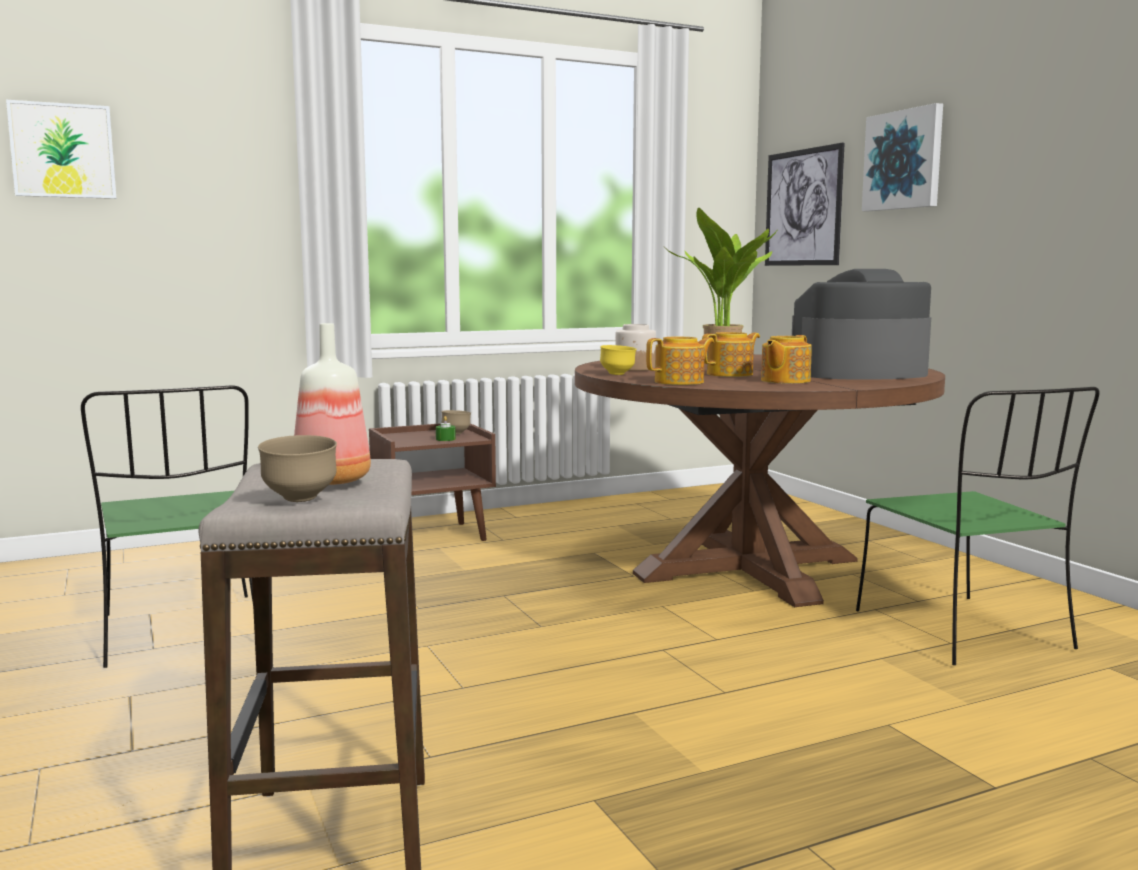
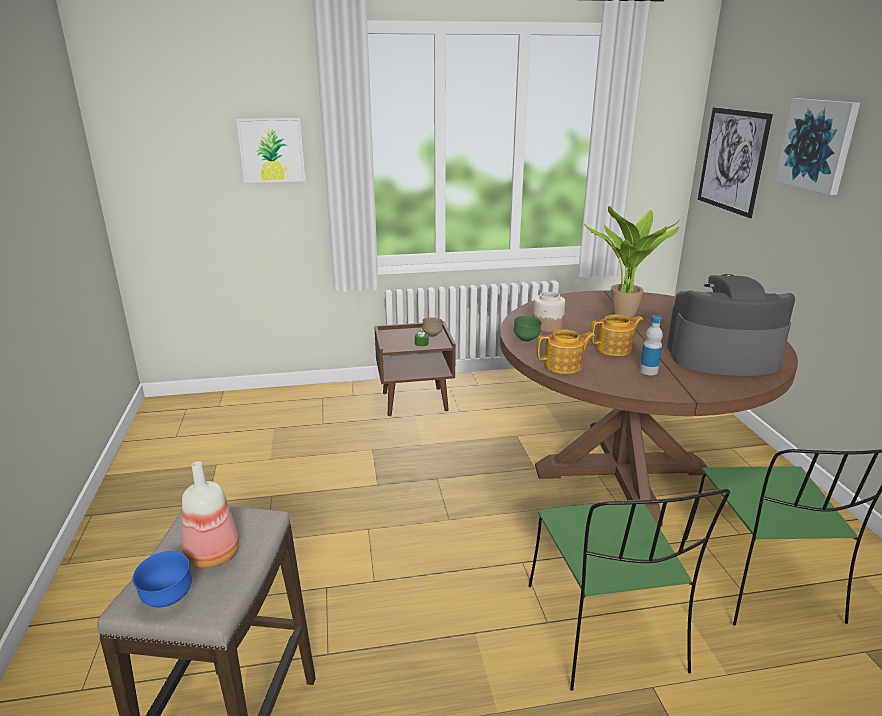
camera: 15 degrees right, 15 degrees up
(63, 150) = (163, 136): picture -> picture (272, 150)
(182, 632) = (228, 488): green chair -> green chair (606, 630)
(300, 500) = (168, 600): brown bowl -> blue bowl
(618, 374) = (526, 340): yellow bowl -> green bowl
(784, 381) = (648, 371): teapot -> bottle

